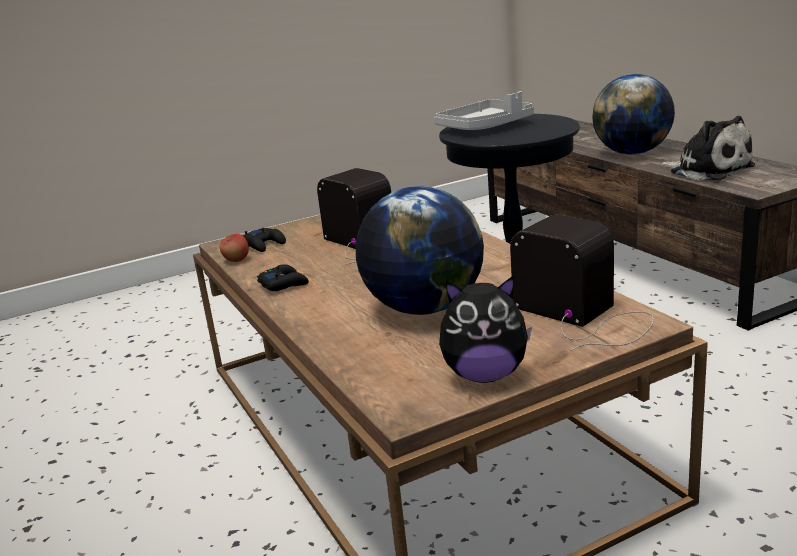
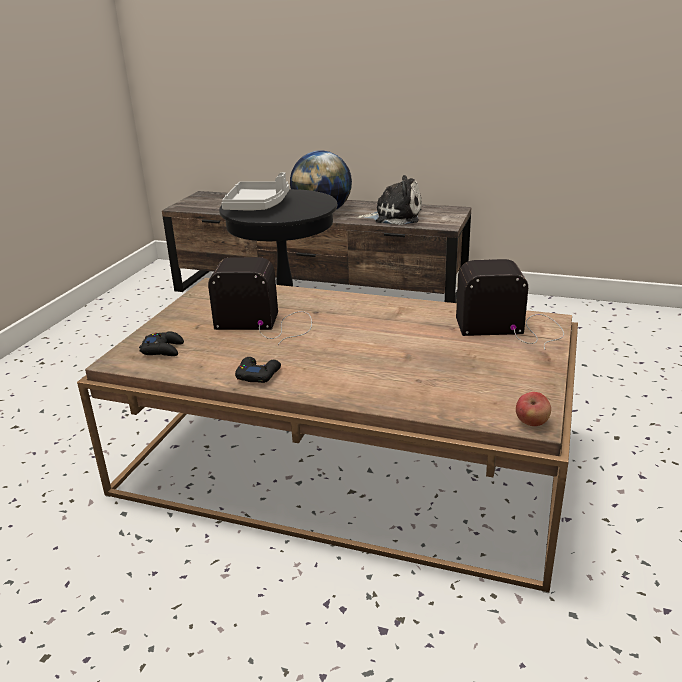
camera: 45 degrees left, 5 degrees up
(236, 260) = (164, 370): apple -> apple (531, 423)
(424, 308) = (407, 355): globe -> none
(485, 375) = (530, 382): plush toy -> none

